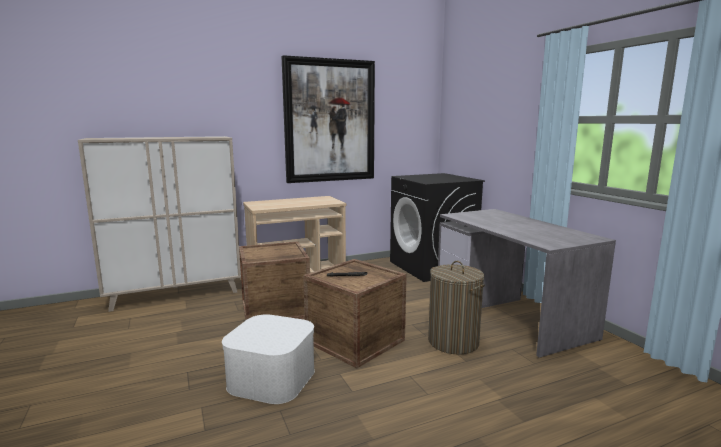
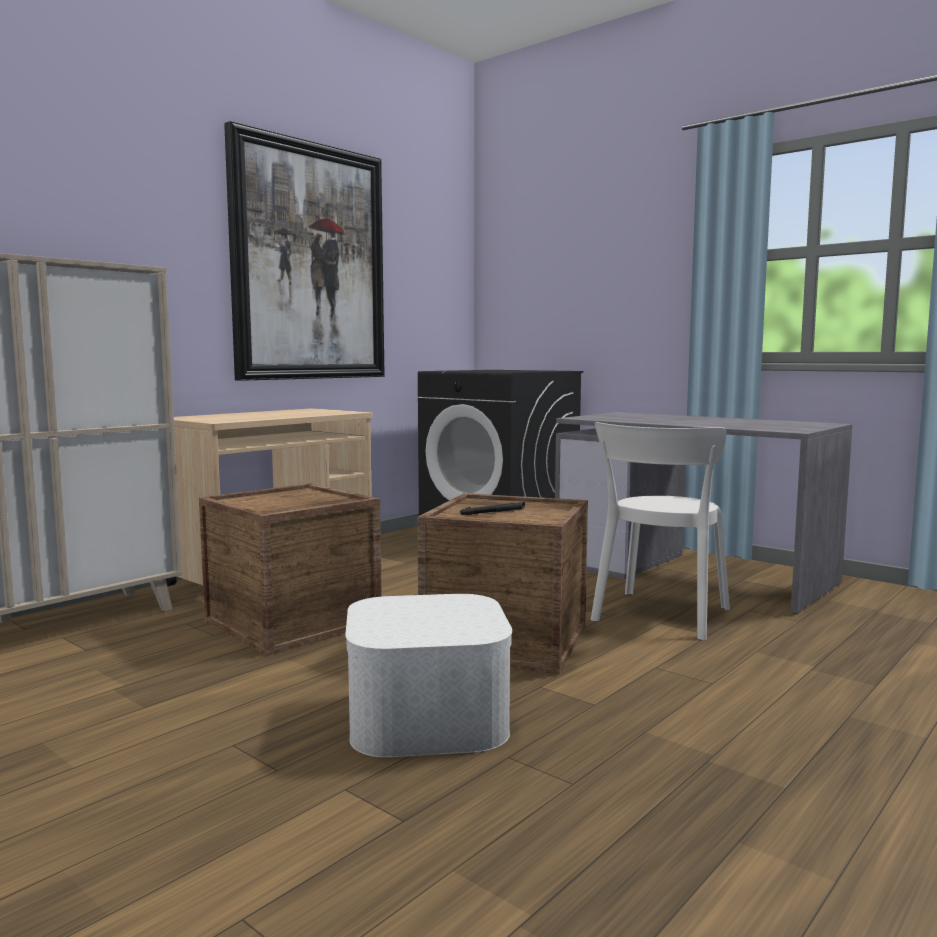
camera: 25 degrees left, 5 degrees down
(453, 342) = (659, 616): laundry basket -> white chair

